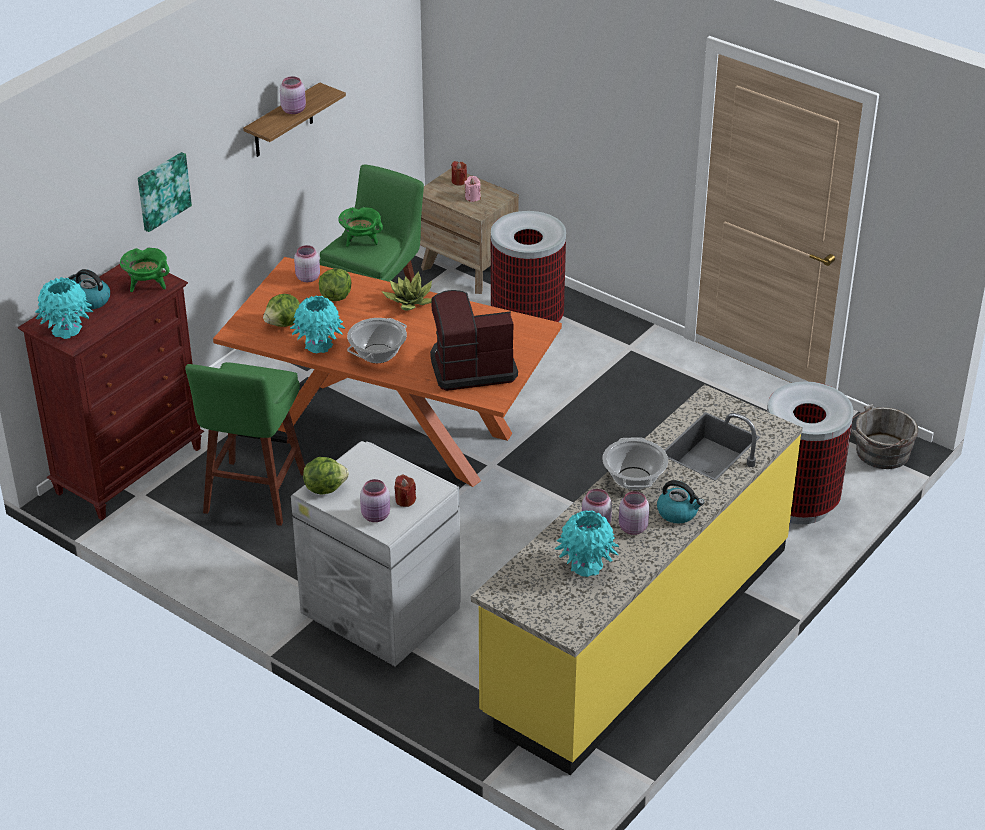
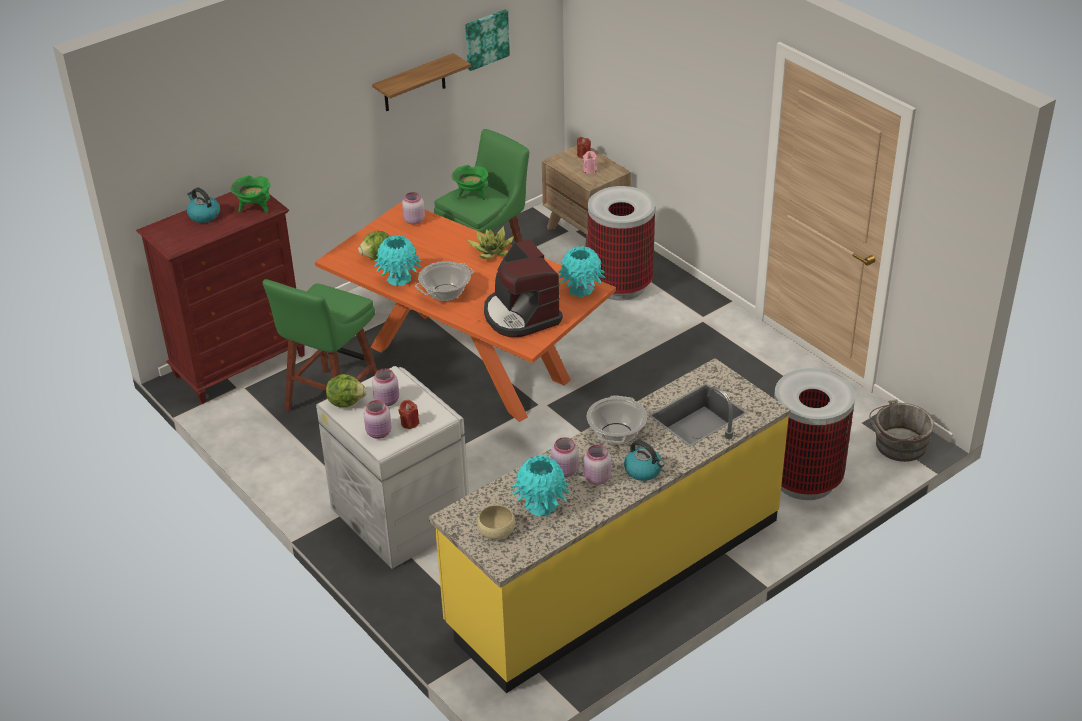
camera: 15 degrees right, 0 degrees up
(67, 330) = (173, 237): turquoise vase -> turquoise vase (581, 290)
(162, 191) = (287, 129): picture -> picture (486, 39)
(294, 110) = (421, 74): pink jar -> pink jar (387, 400)
(335, 296) = (431, 239): lettuce -> none
(471, 367) = (521, 315): coffee machine -> coffee machine turned 120 degrees counterclockwise
(549, 598) = (496, 530): none -> beige bowl

